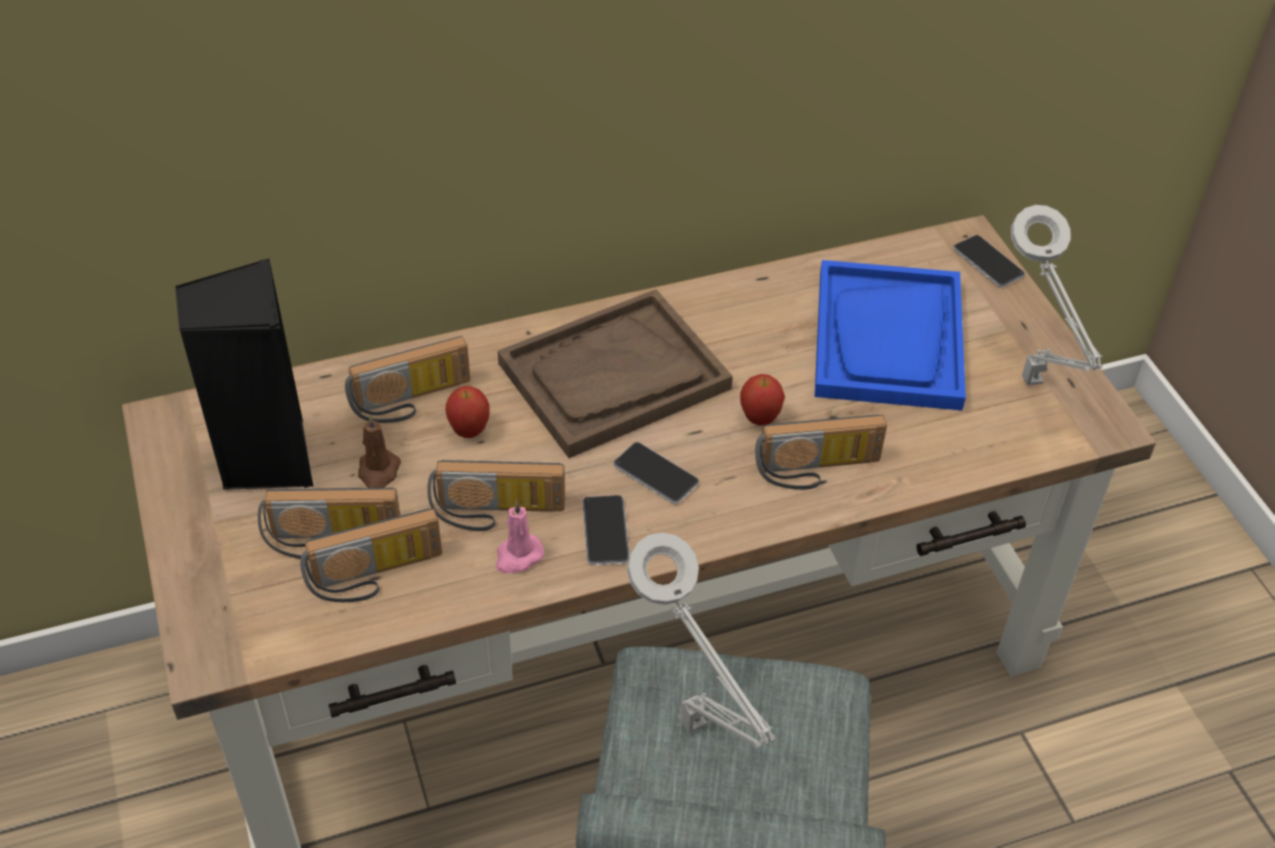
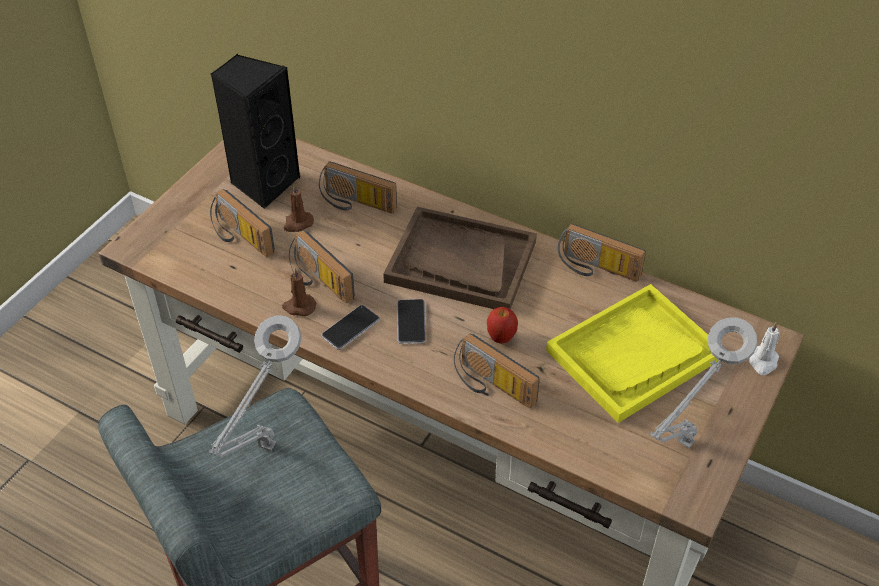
camera: 50 degrees right, 0 degrees up
(376, 577) = (233, 266): radio -> radio (596, 269)
(469, 431) = (360, 235): apple -> none
(518, 556) = (299, 306): pink candle -> brown candle
(888, 339) = (634, 355): blue tray -> yellow tray
(988, 262) = (763, 361): phone -> white candle

